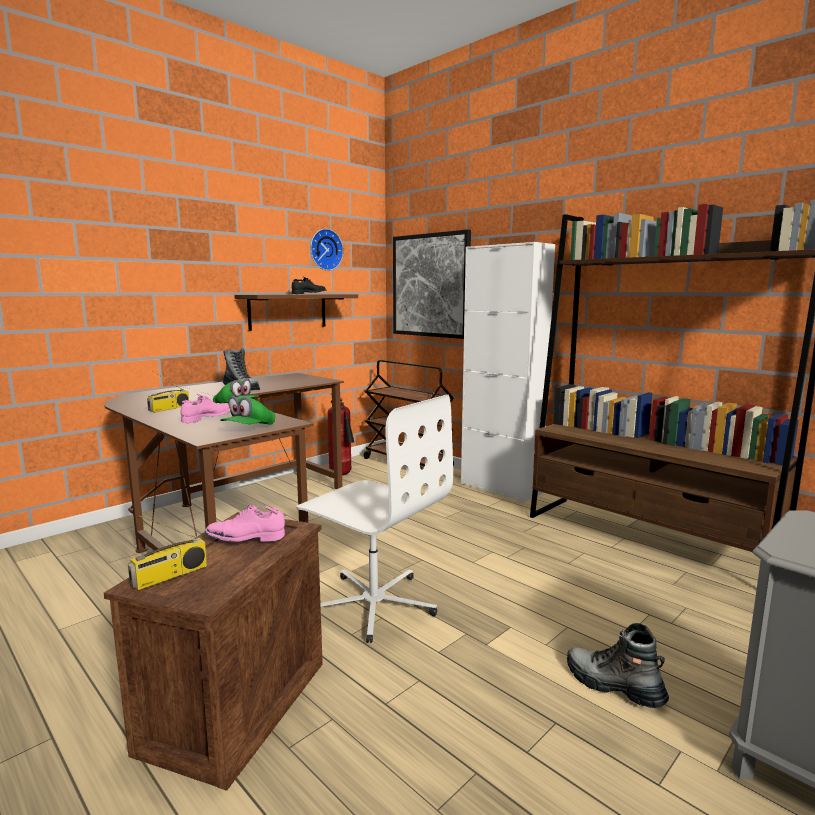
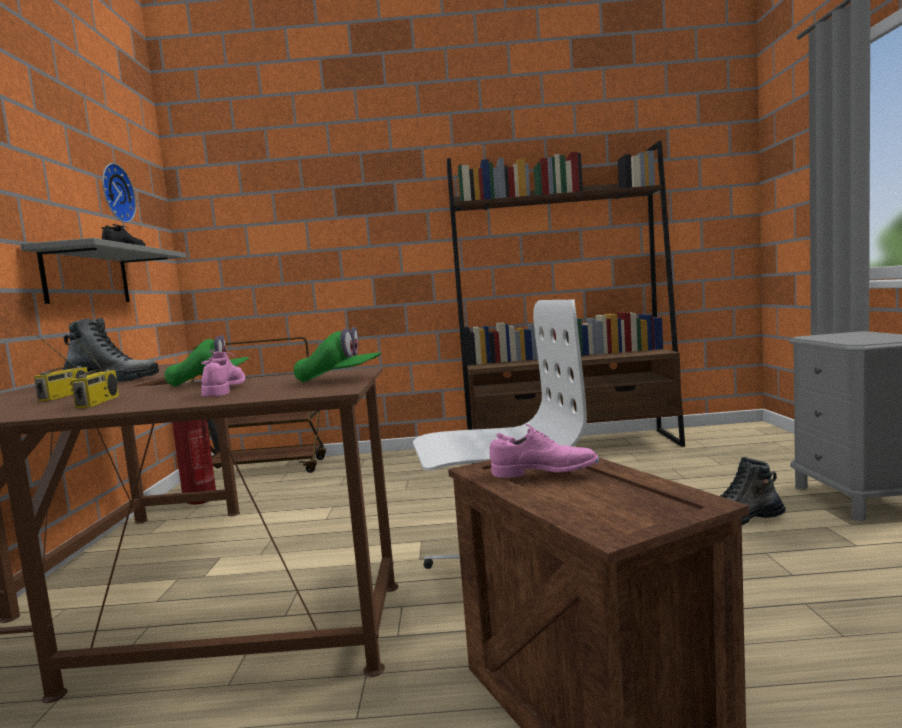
camera: 45 degrees left, 5 degrees down
(170, 576) = (606, 513): radio -> radio (65, 395)
(245, 538) = (544, 472): pink shoe -> pink shoe turned 120 degrees counterclockwise
(249, 429) = (339, 379): green cap -> green cap turned 60 degrees counterclockwise
(288, 311) = (87, 277): brown shelf -> grey shelf
(430, 285) = (256, 246): picture -> none
(500, 488) = (403, 456): white cabinet -> none

